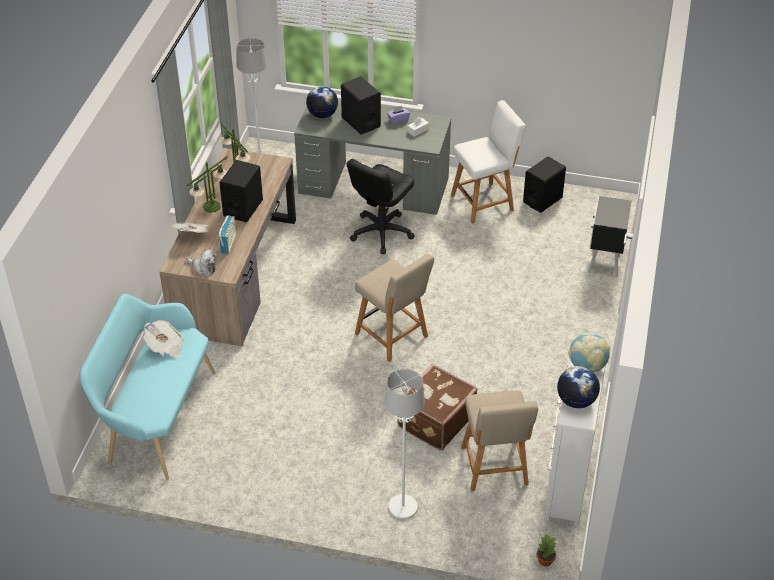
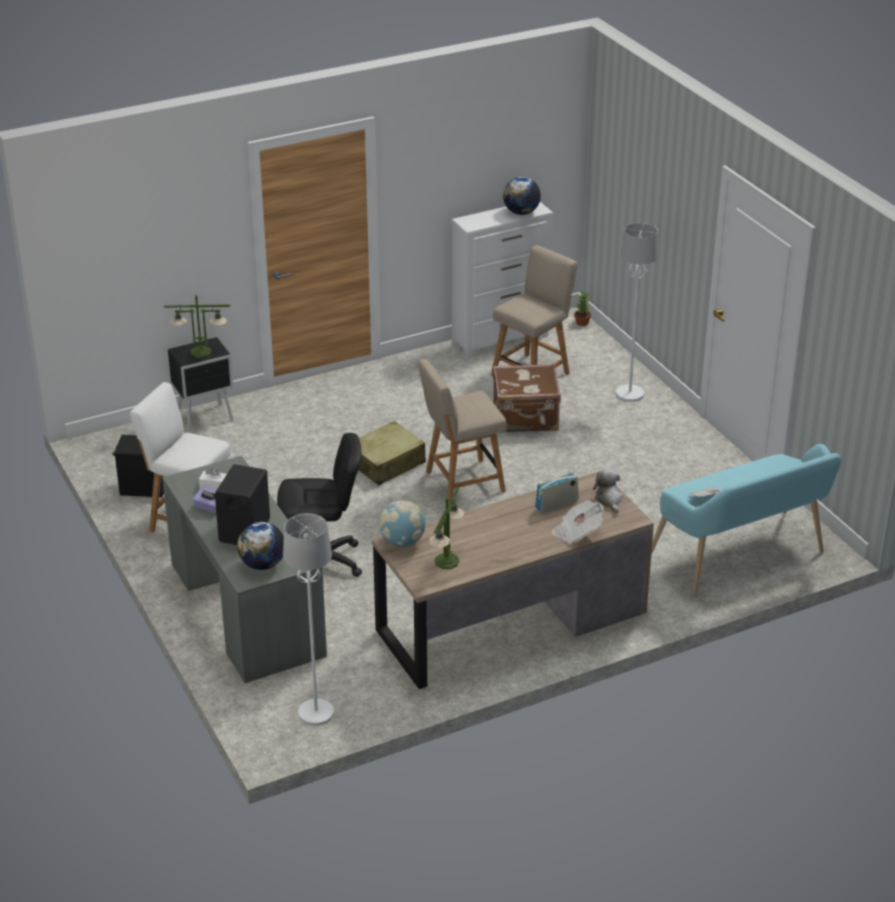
camera: 130 degrees left, 10 degrees down
(211, 207) = (522, 546): table lamp -> table lamp (201, 352)
(243, 208) = (495, 525): black speaker -> none
(393, 337) = (461, 482): beige chair -> beige chair turned 120 degrees counterclockwise
(455, 315) = (387, 463): none -> beige suitcase
(587, 366) = (480, 220): globe -> globe (402, 542)

